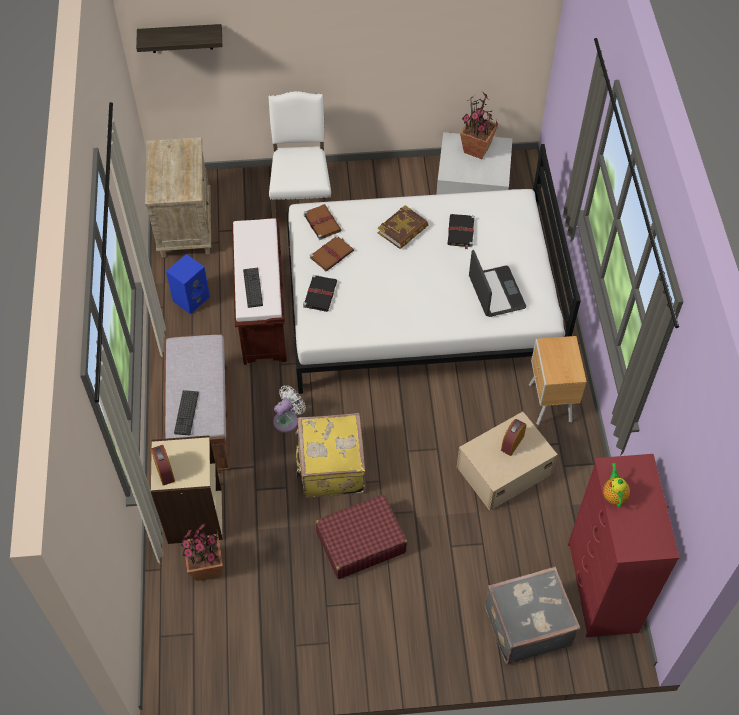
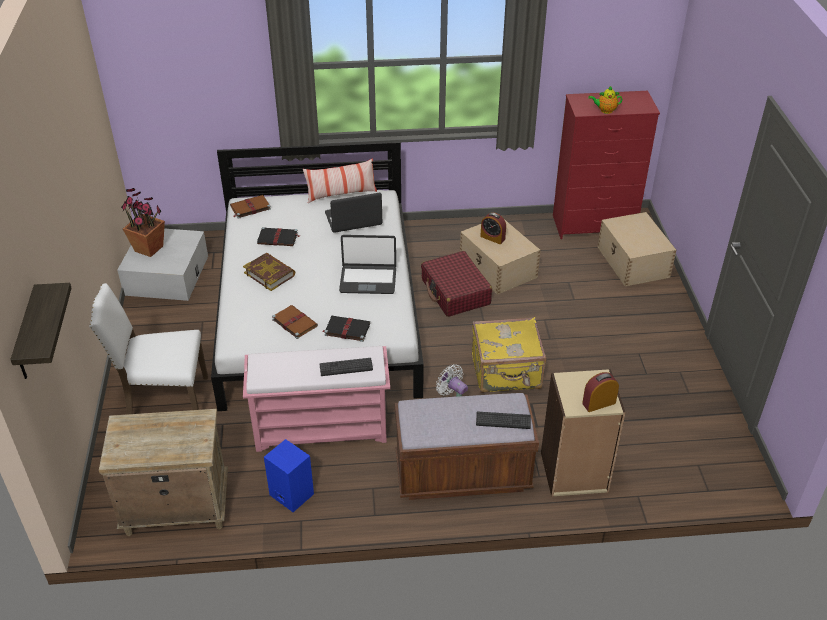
camera: 90 degrees left, 15 degrees down
(207, 567) = (628, 459): potted plant -> none
(263, 316) = (322, 428): brown bench -> pink bench
(321, 222) = (249, 330): brown book -> brown book (249, 208)
(360, 542) = (580, 353): red suitcase -> red suitcase (455, 292)
(394, 308) = (368, 280): none -> laptop
(526, 624) = (633, 262): grey suitcase -> beige storage box
(545, 281) = (341, 194): none -> pillow
(549, 404) = (431, 241): brown nightstand -> none

